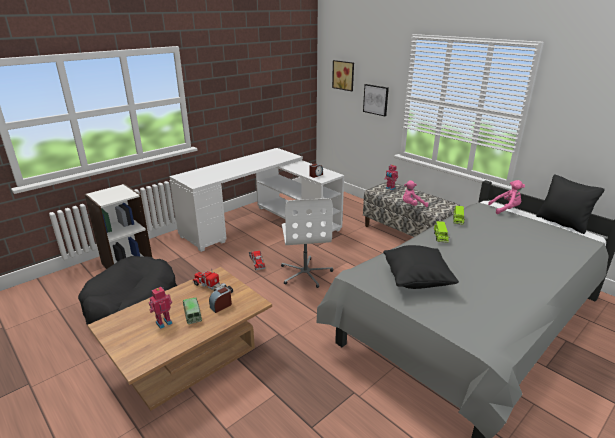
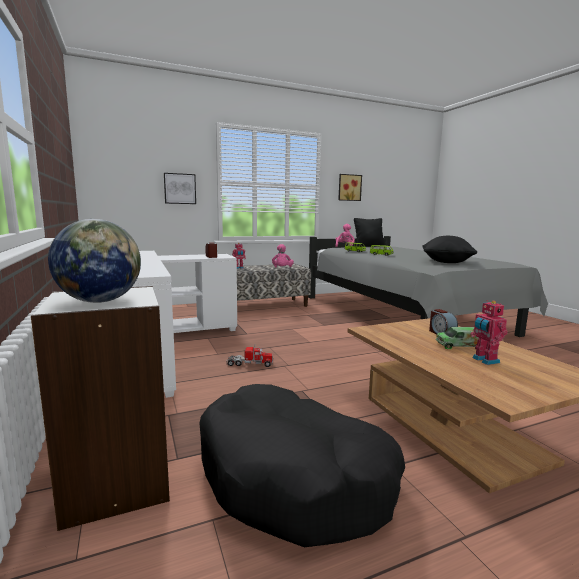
camera: 70 degrees left, 15 degrees down
(106, 195) = (100, 301): none -> globe
(213, 288) = (400, 334): toy truck -> none
(305, 273) = (298, 345): white office chair -> none
(344, 75) = (127, 165): picture -> picture (349, 187)

